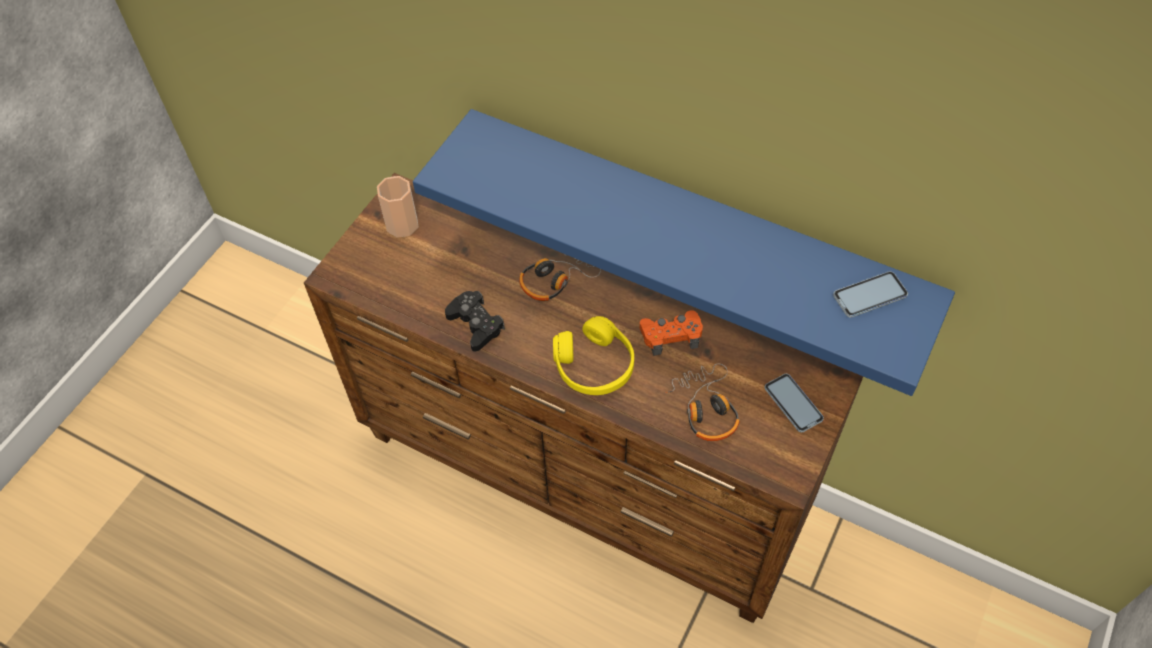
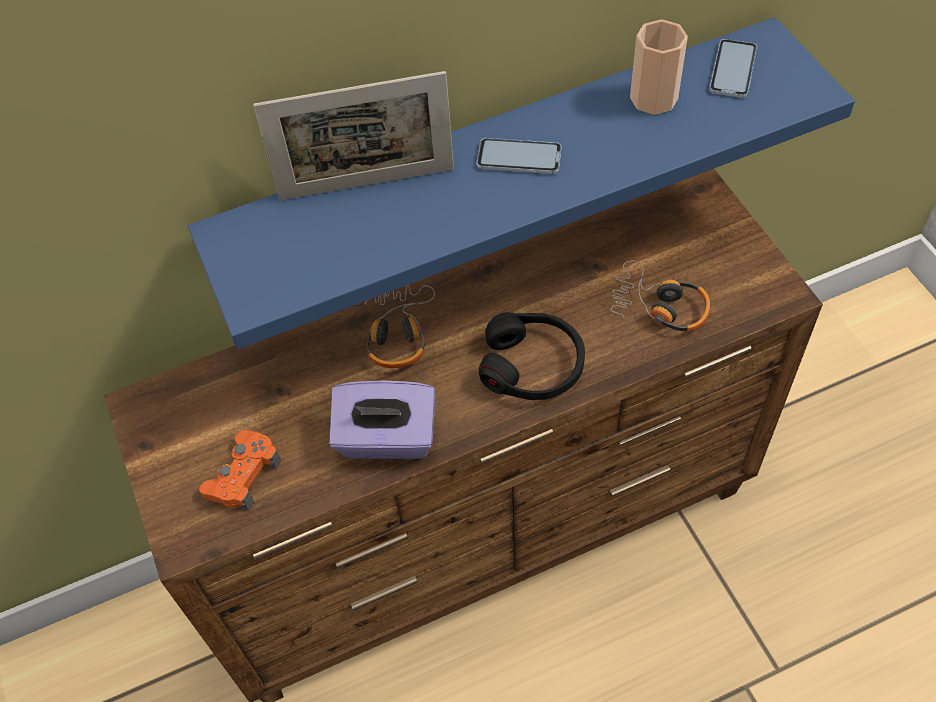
camera: 50 degrees left, 0 degrees up
(402, 225) = (185, 430): cup -> cup (653, 98)
(475, 324) = (386, 439): black game controller -> purple tissue box
(575, 167) = (367, 184): none -> picture frame
(594, 365) = (532, 365): yellow headphones -> black headphones
(671, 335) = (553, 282): orange game controller -> orange game controller (243, 475)
(793, 403) = (707, 240): phone -> phone (519, 158)

